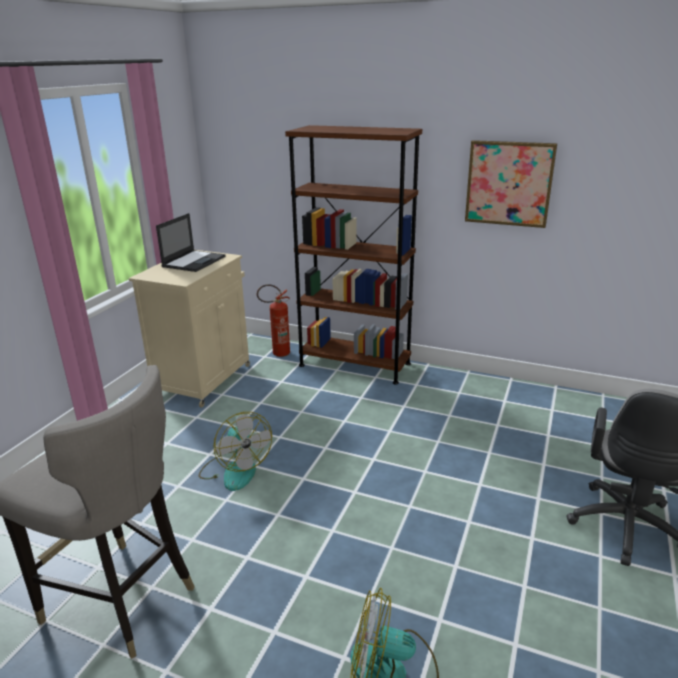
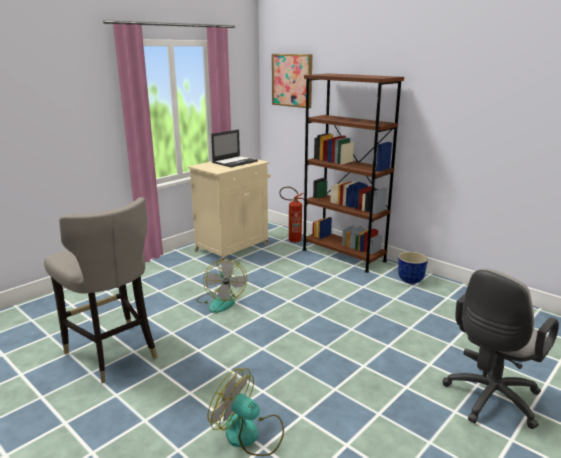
camera: 20 degrees right, 5 degrees down
(451, 385) = (410, 280): none -> planter
(509, 183) = (467, 121): picture -> picture (292, 80)

